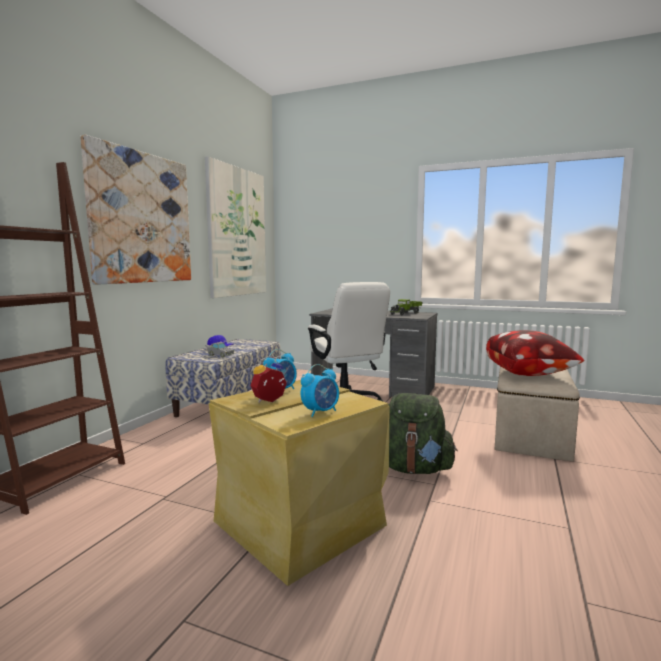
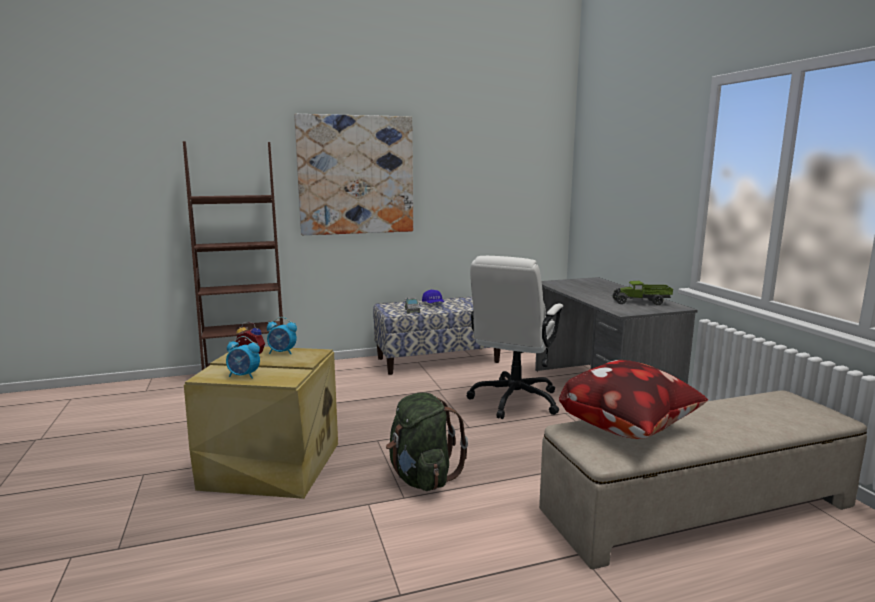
camera: 50 degrees right, 5 degrees up
(237, 232) = (495, 177): picture -> none

